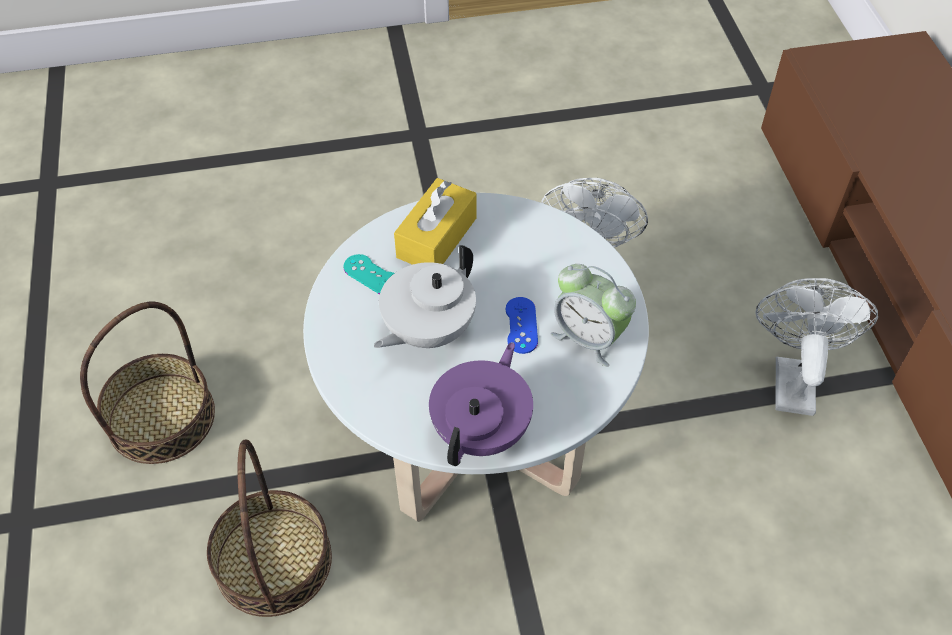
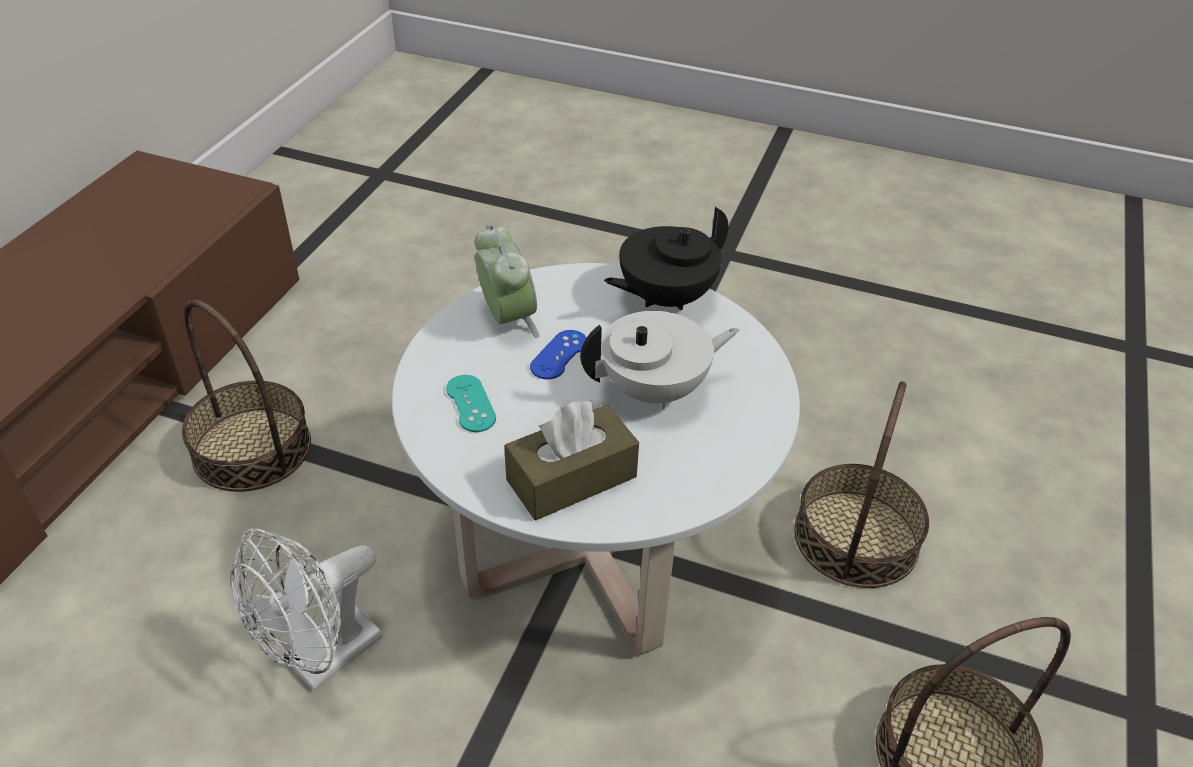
camera: 150 degrees left, 10 degrees down
(372, 275) = (677, 470): turquoise game controller -> turquoise game controller (470, 403)
(437, 237) = (571, 478): yellow tissue box -> brown tissue box
(482, 430) = (664, 298): purple teapot -> black teapot
(792, 377) = (252, 448): white fan -> basket

